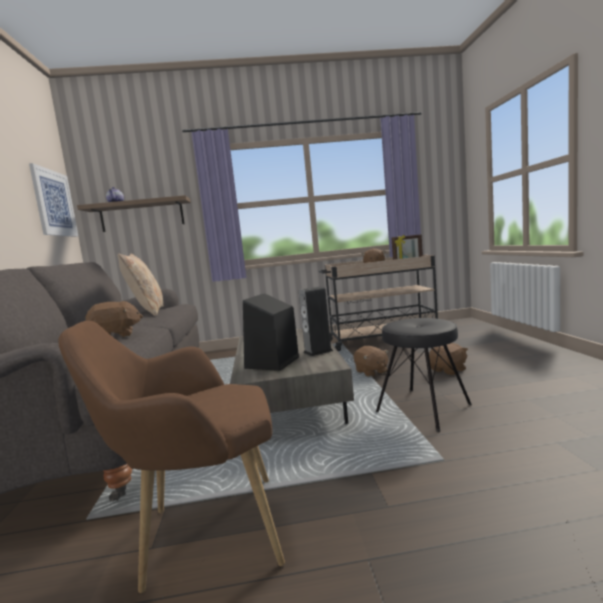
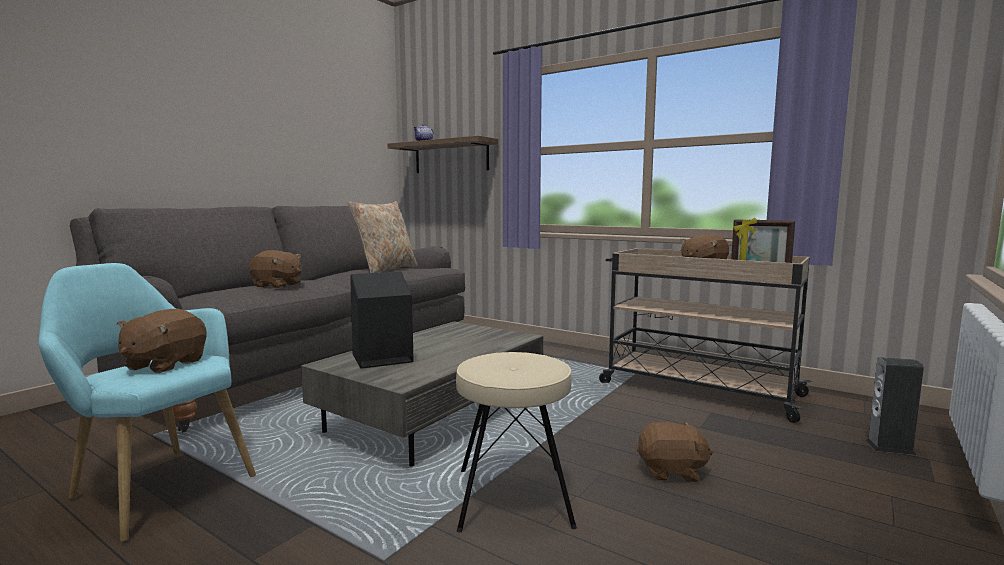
camera: 40 degrees right, 0 degrees up
(54, 203) = (366, 141): picture -> none
(202, 534) = (155, 486): brown armchair -> turquoise armchair
(318, 351) = (443, 363): speaker -> speaker (890, 447)
(371, 372) = (575, 425): brown plush toy -> brown plush toy (164, 364)
(424, 408) = (514, 497): black stool -> beige stool

